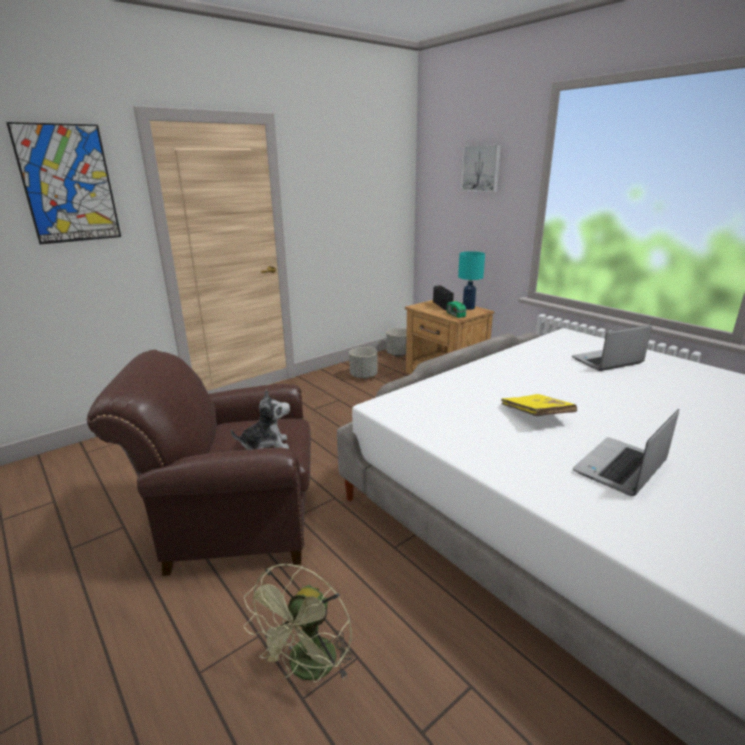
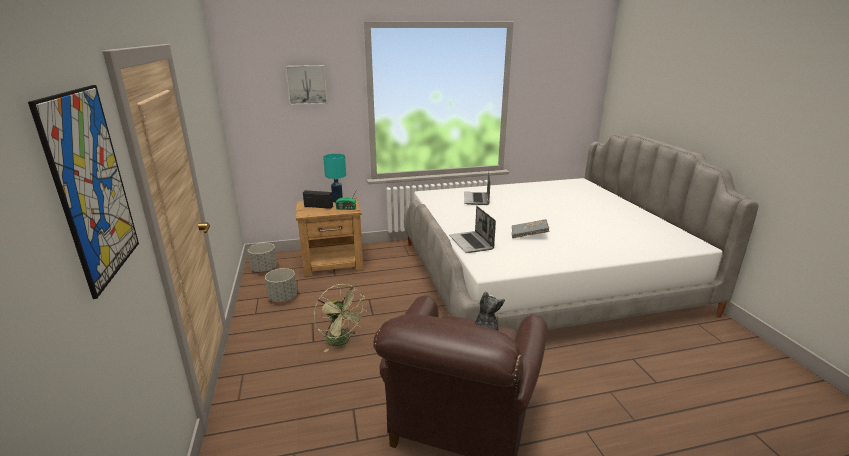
camera: 65 degrees left, 0 degrees up
(308, 669) = (615, 413): green fan -> green fan (342, 341)
(536, 415) = (529, 235): yellow book -> grey book
(620, 468) = (590, 235): laptop -> laptop (472, 243)

